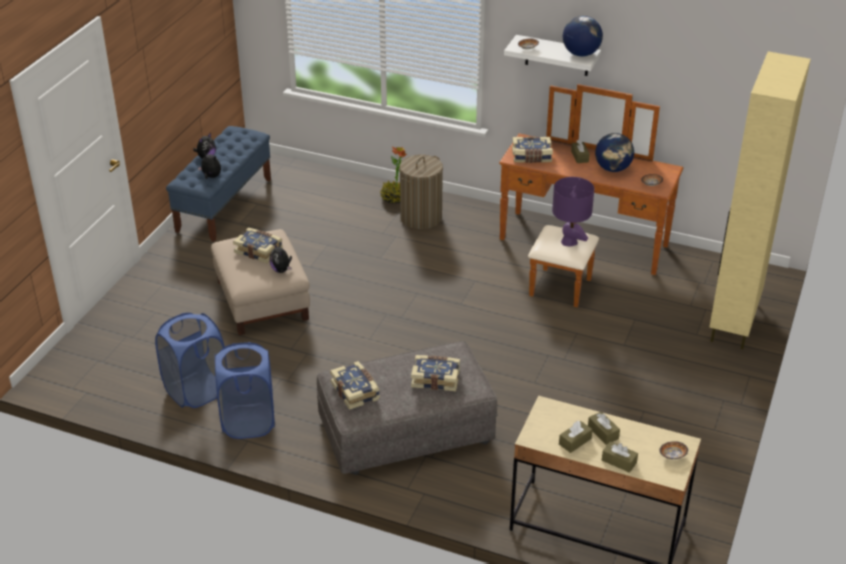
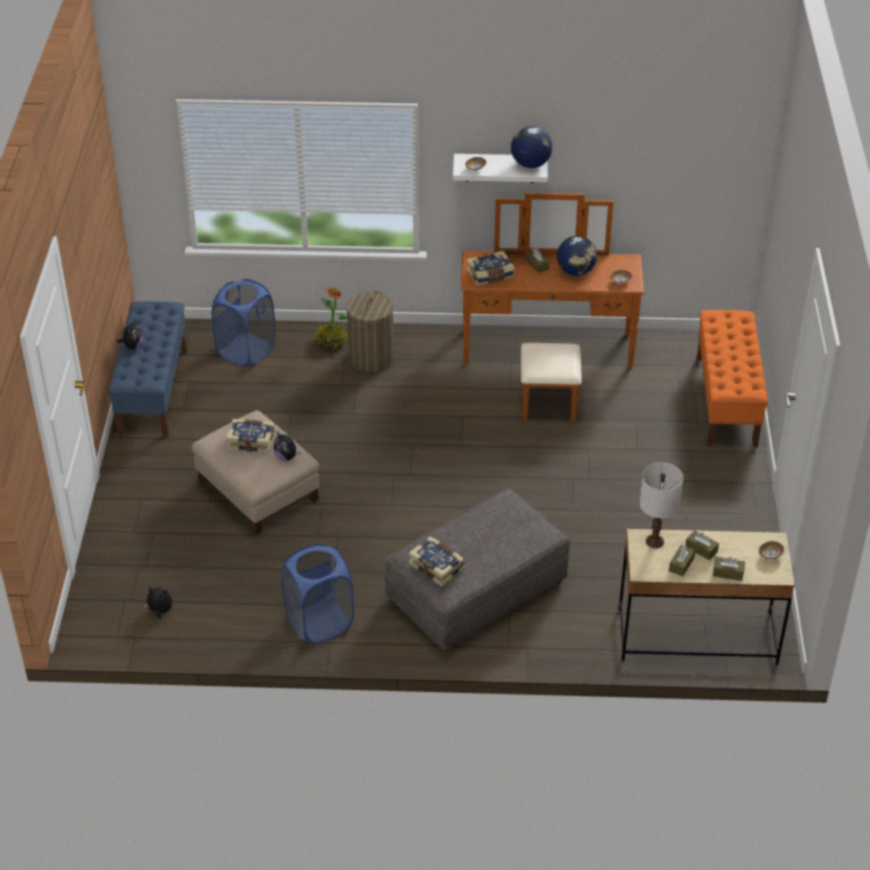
camera: 20 degrees left, 5 degrees up
(196, 390) = (248, 605): blue laundry basket -> blue laundry basket (246, 351)
(211, 177) = (153, 368): plush toy -> plush toy (160, 611)
(435, 378) = (505, 533): book -> none
(560, 414) = (655, 541): none -> white table lamp
(569, 242) = (556, 358): purple table lamp -> none
(733, 323) = (726, 401): beige cabinet -> orange bench

